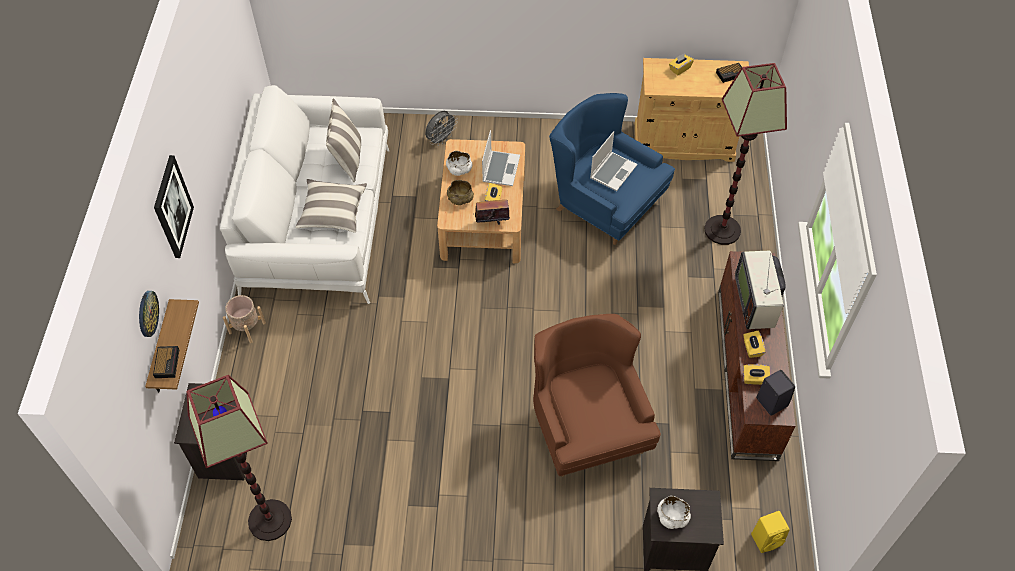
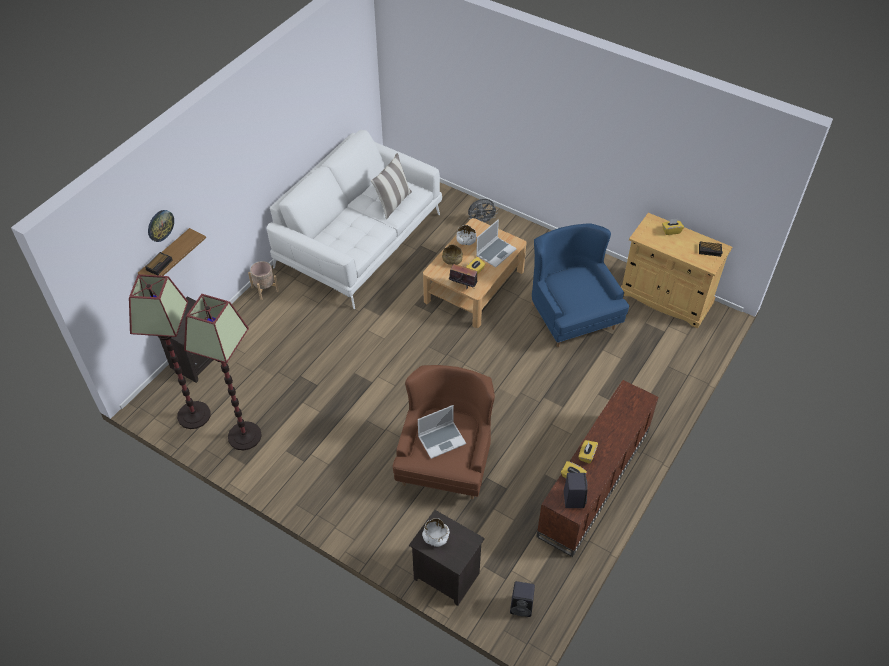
camera: 30 degrees right, 5 degrees down
(172, 207) = (219, 167): picture -> none
(333, 212) = (358, 233): pillow -> none
(613, 171) = (578, 288): laptop -> laptop (442, 439)
(722, 230) = (650, 373): floor lamp -> floor lamp (244, 436)
(757, 302) = (616, 424): television -> none
(767, 539) = (522, 606): yellow speaker -> black speaker

